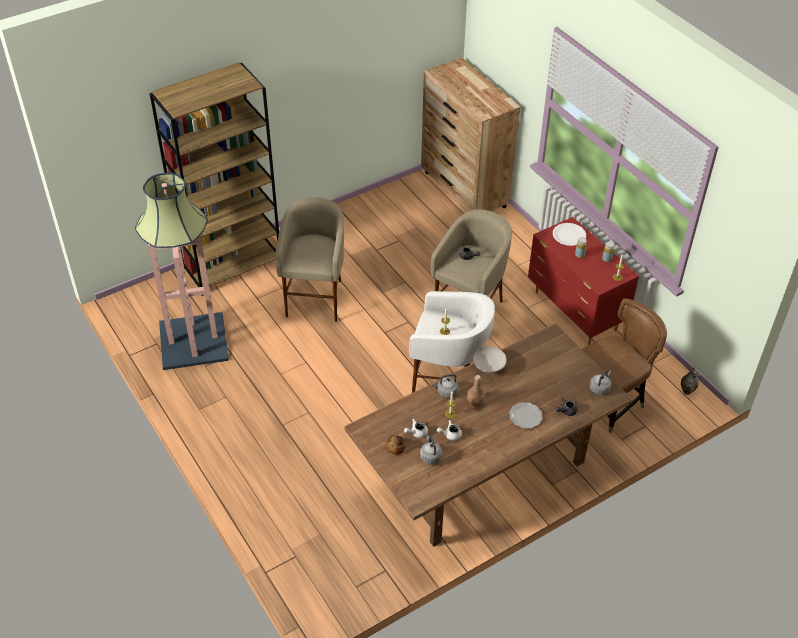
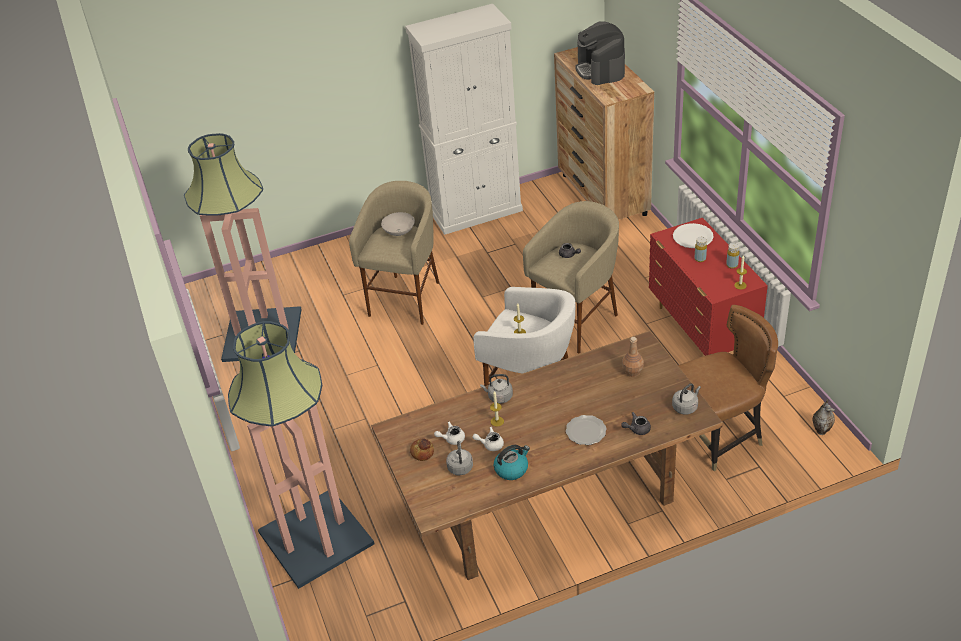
camera: 15 degrees right, 5 degrees down
(232, 265) = (326, 259): brown bookcase -> none
(295, 524) = (316, 538): none -> floor lamp
(357, 211) = (476, 211): none -> white cabinet
(469, 86) = (600, 70): none -> coffee machine
(473, 454) = (511, 469): none -> kettle
(475, 402) = (530, 410): brown bottle -> brown bottle (632, 371)
(489, 367) = (557, 374): white bowl -> white bowl (399, 232)

